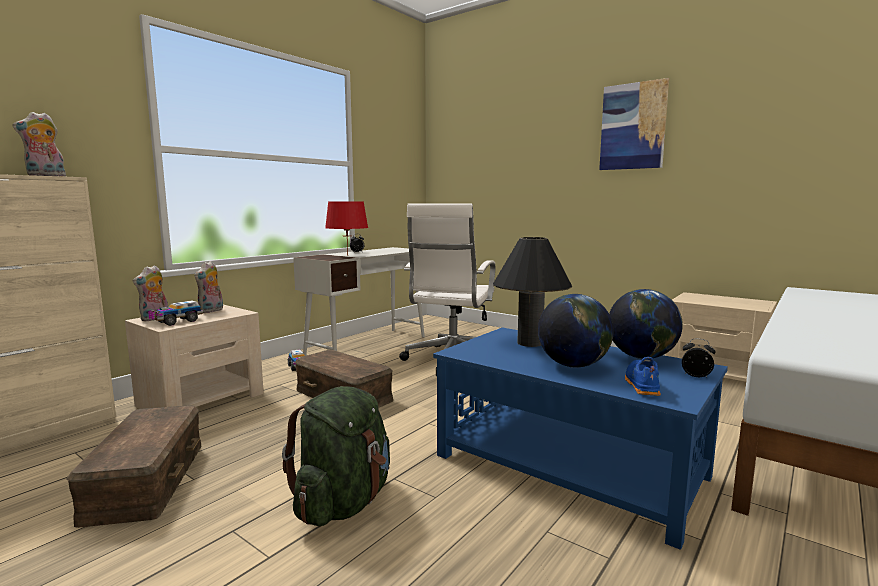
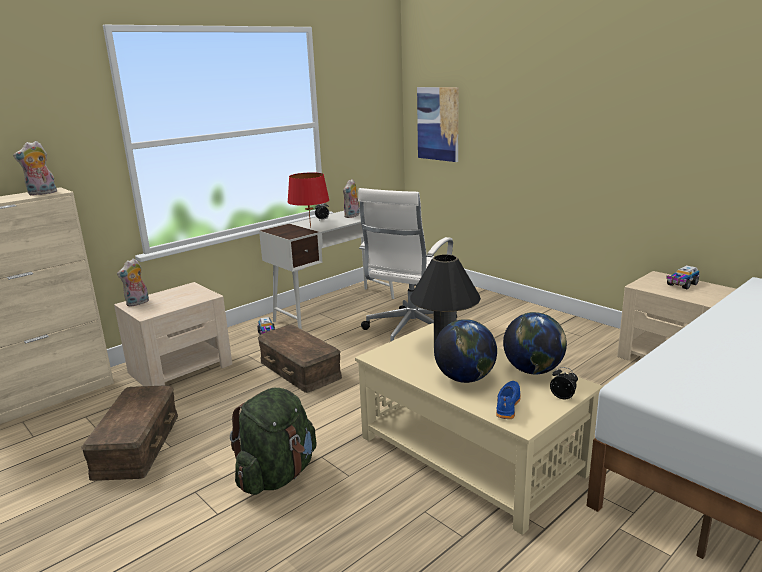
camera: 10 degrees right, 10 degrees up
(176, 321) = (154, 308): toy truck -> toy truck (681, 284)
(211, 311) = (184, 293): plush toy -> plush toy (352, 216)
(567, 465) = (469, 454): blue coffee table -> beige coffee table
(633, 126) = (610, 88): picture -> picture (438, 124)

